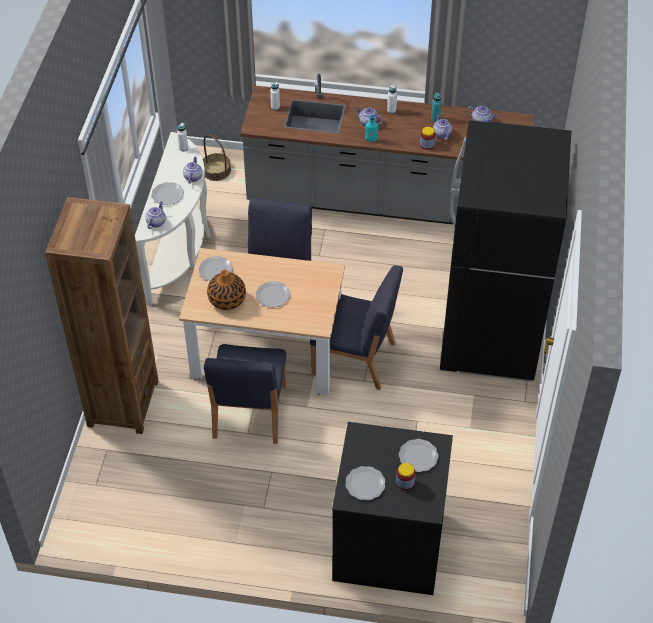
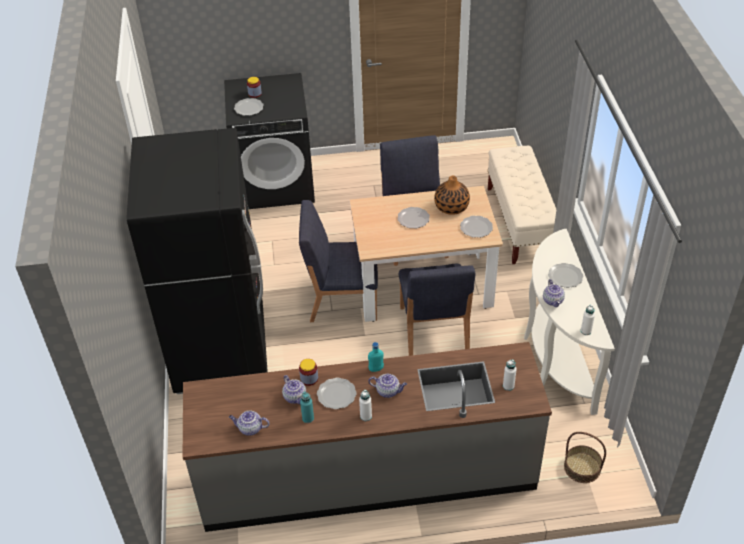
camera: 165 degrees right, 5 degrees down
(123, 403) = (519, 223): brown bookcase -> beige bench
(156, 222) = (557, 248): teapot -> none
(365, 484) = (282, 87): plate -> plate (336, 394)

